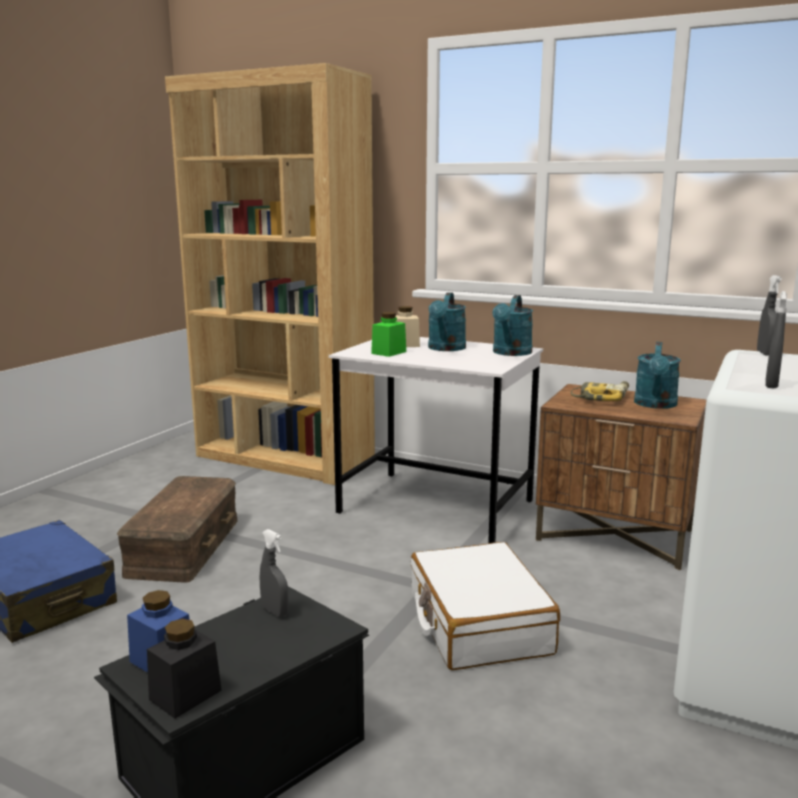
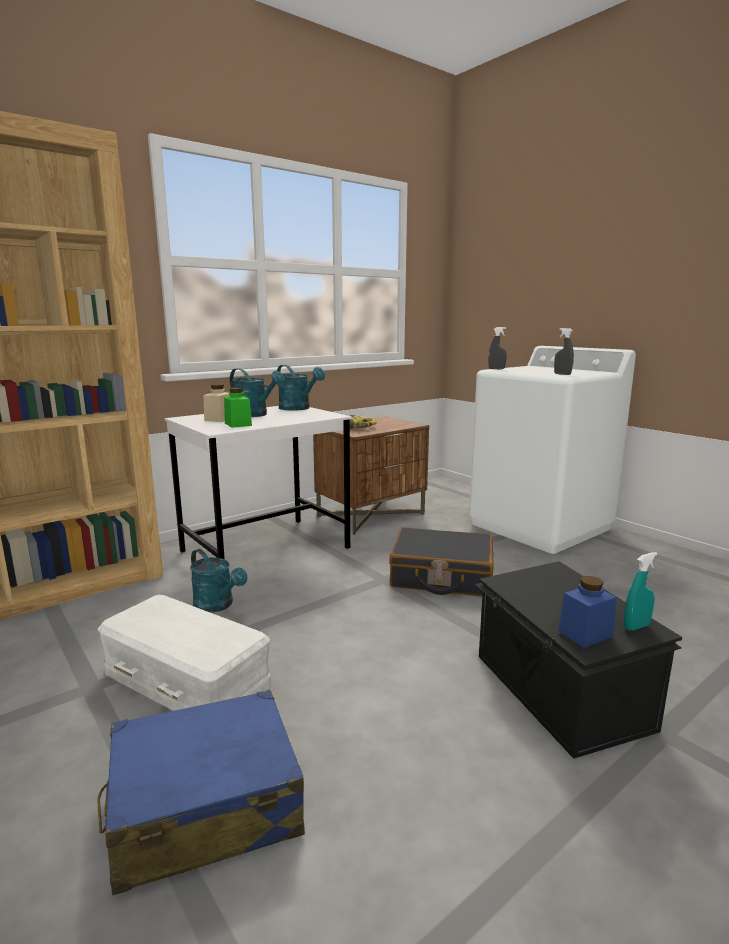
camera: 65 degrees left, 0 degrees up
(183, 546) = (185, 679): brown storage box -> white storage box
(185, 695) = (636, 626): black jar -> turquoise spray bottle
(275, 611) = (522, 585): grey spray bottle -> none
(478, 623) = (441, 576): white suitcase -> black suitcase
(655, 405) = (383, 423): turquoise watering can -> turquoise watering can (218, 605)

